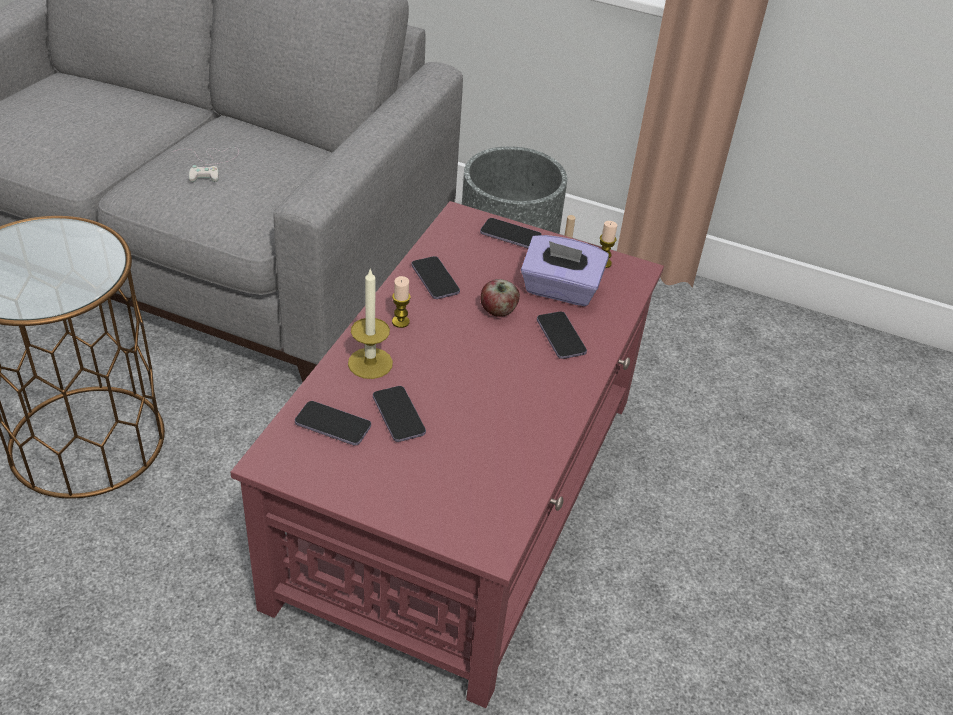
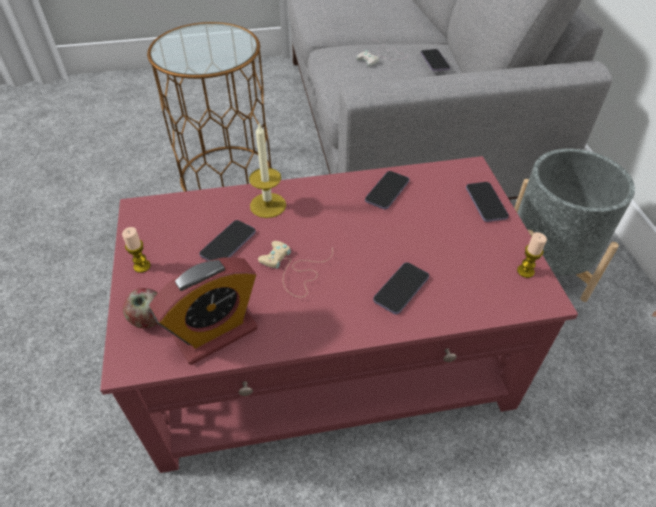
camera: 60 degrees right, 5 degrees up
(333, 425) = (193, 219): phone -> phone (434, 61)
(400, 322) = (324, 198): candle -> candle (142, 266)
(478, 387) = (294, 270): none -> beige game controller
(498, 311) = (390, 239): apple -> apple (148, 319)
(508, 473) = (215, 333): none -> alarm clock
(560, 290) = (457, 261): purple tissue box -> none

